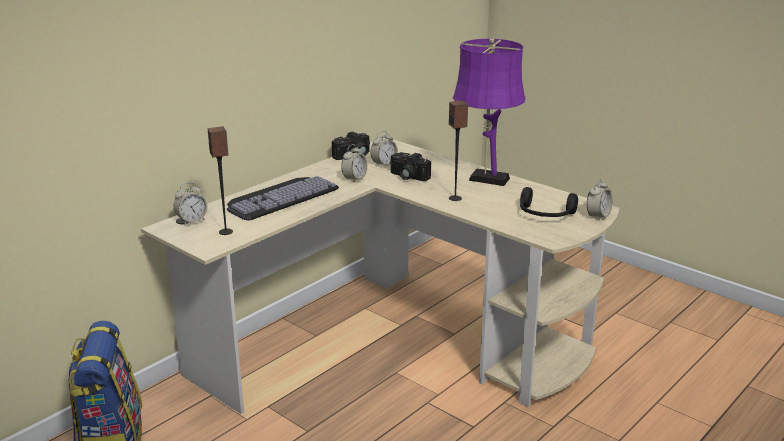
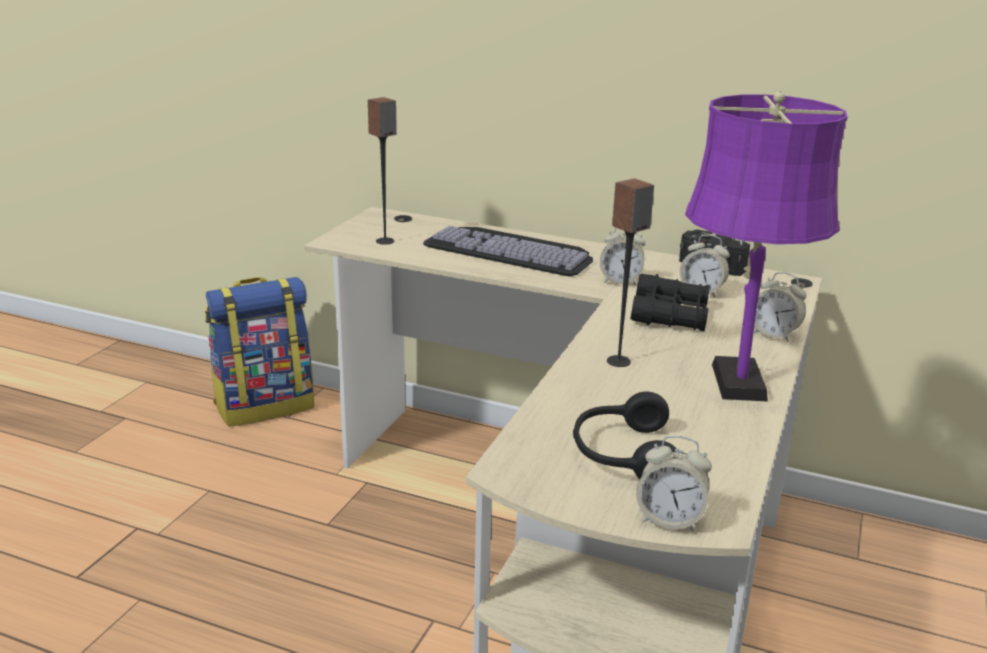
camera: 70 degrees right, 0 degrees up
(191, 220) = (403, 221): alarm clock -> alarm clock (774, 334)
(407, 177) = (670, 314): camera -> black binoculars

